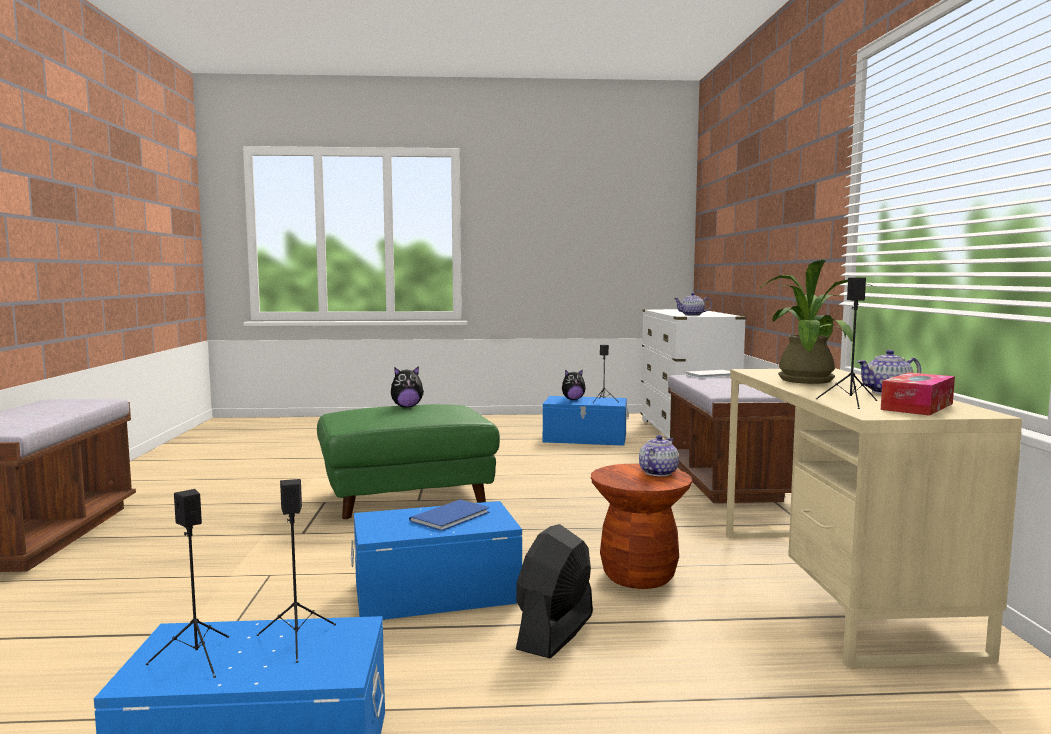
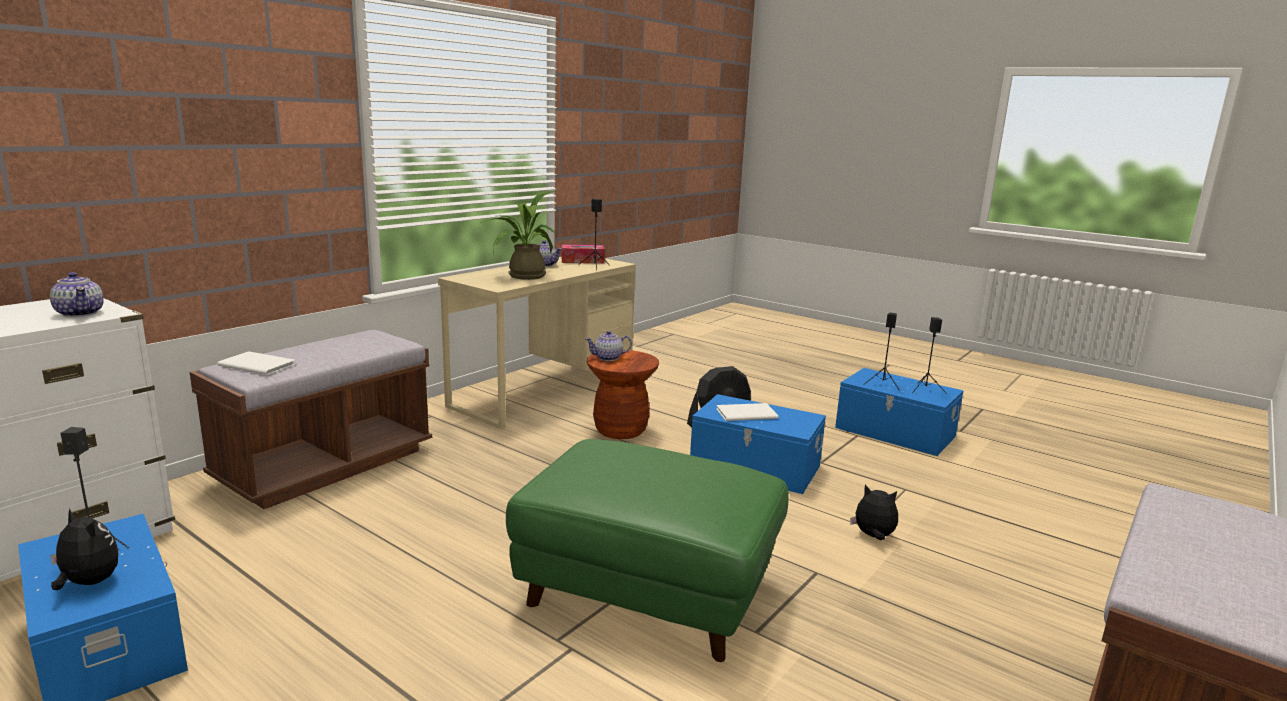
camera: 140 degrees left, 10 degrees up
(407, 407) = (636, 485): plush toy -> plush toy (873, 536)
(453, 516) = (744, 413): blue book -> white book

